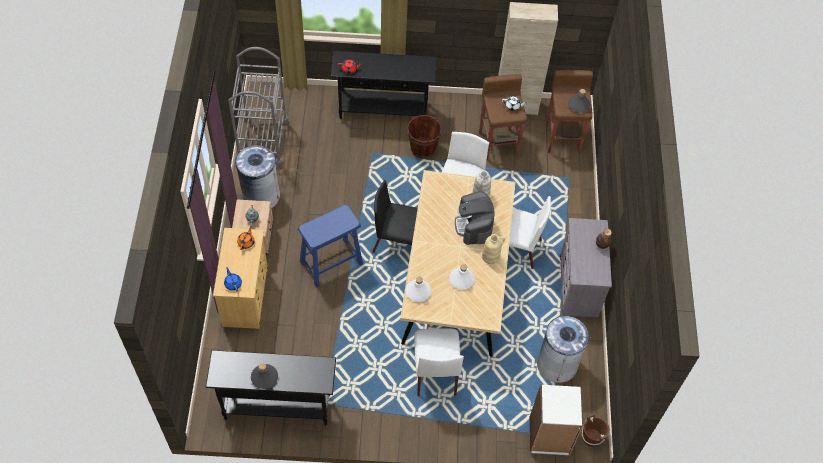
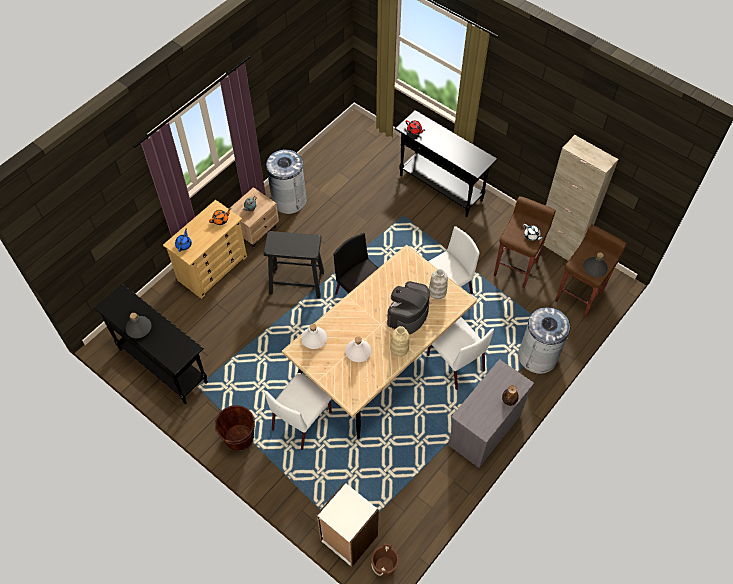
camera: 40 degrees right, 0 degrees up
(262, 141) = (326, 159): grey cart -> none
(331, 262) = (296, 282): blue stool -> black stool
(423, 148) = (447, 235): brown bucket -> brown bucket (239, 438)
(557, 364) = (408, 483): grey trash can -> grey trash can (538, 356)

